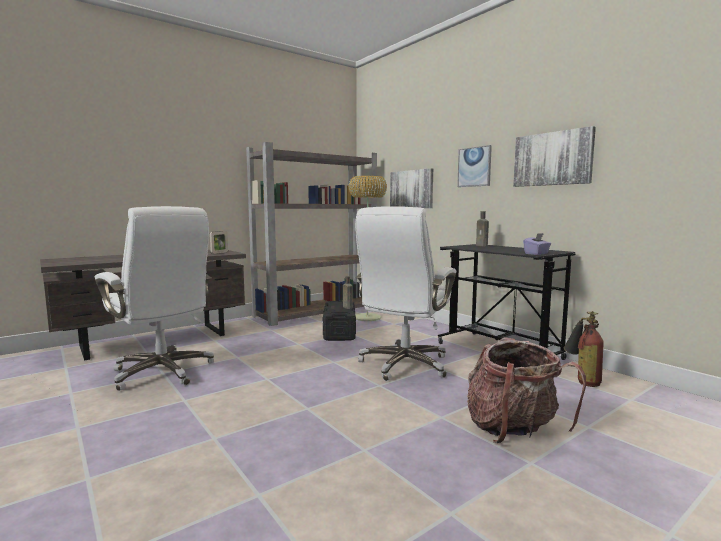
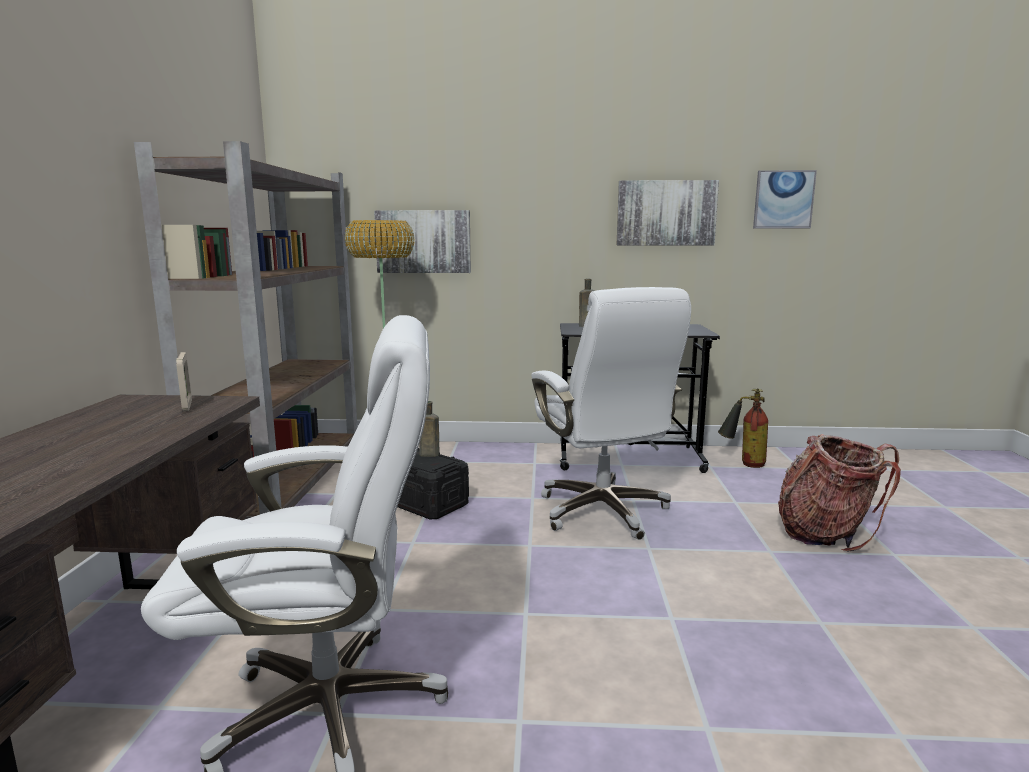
camera: 50 degrees left, 5 degrees up
(474, 167) = (549, 214): picture -> picture (783, 199)
(536, 254) = (699, 332): purple tissue box -> none

